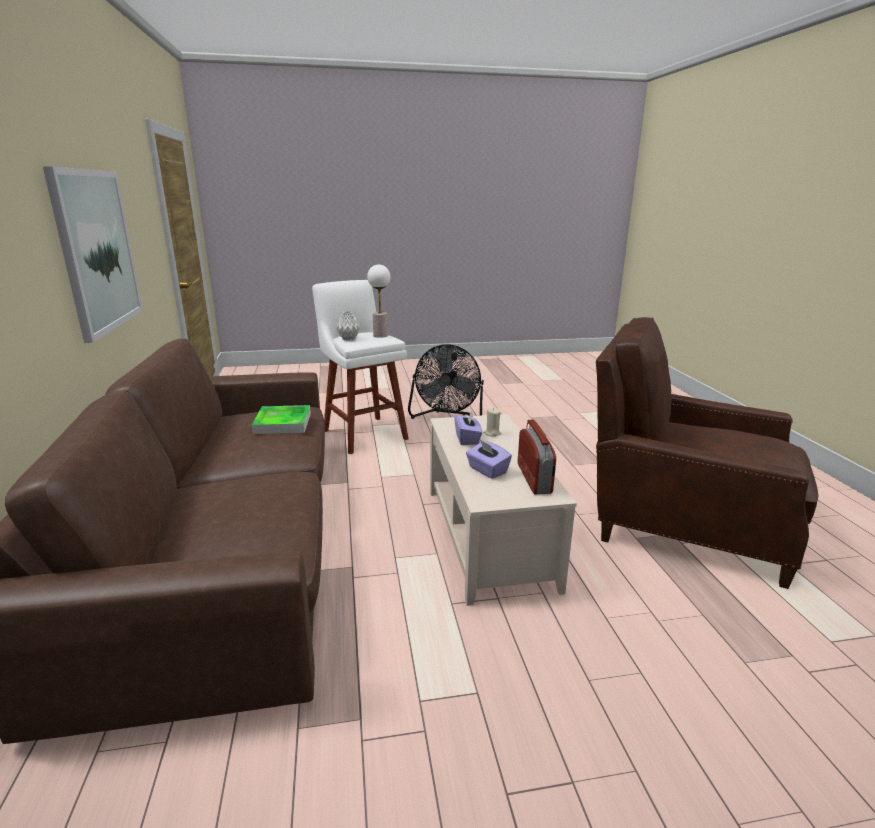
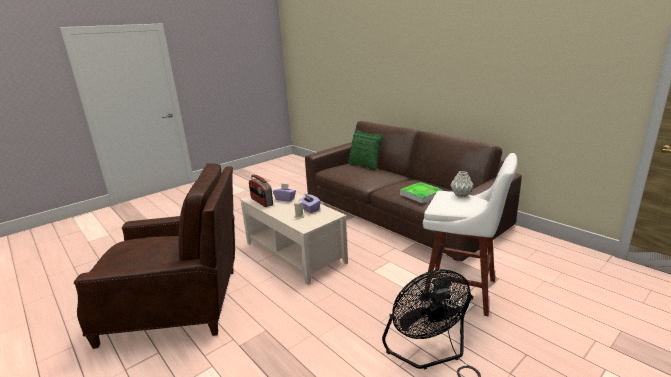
camera: 150 degrees right, 0 degrees up
(97, 251) = (488, 82): picture -> none
(172, 543) = (365, 166): none -> green pillow
(380, 335) = (451, 207): table lamp -> none

